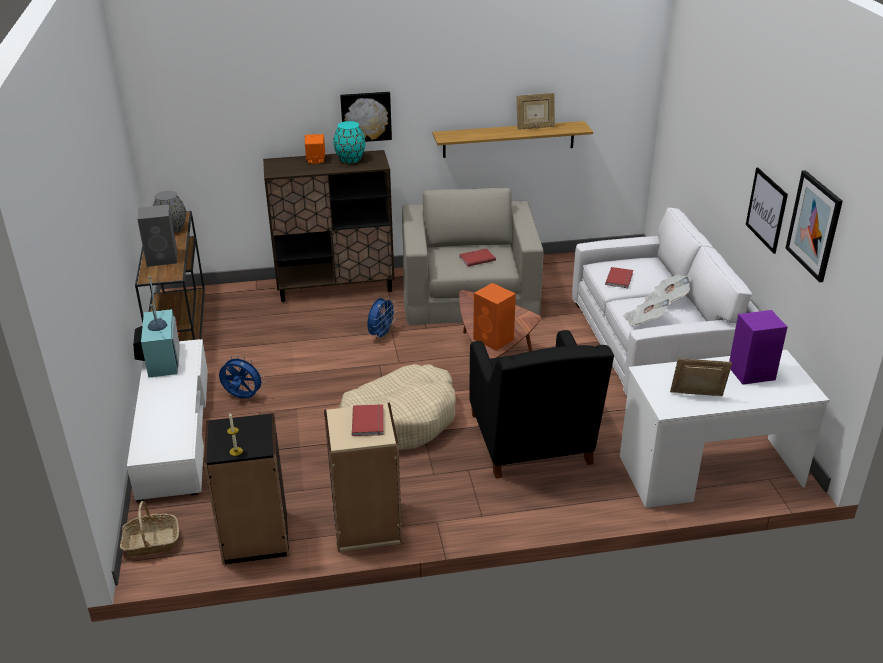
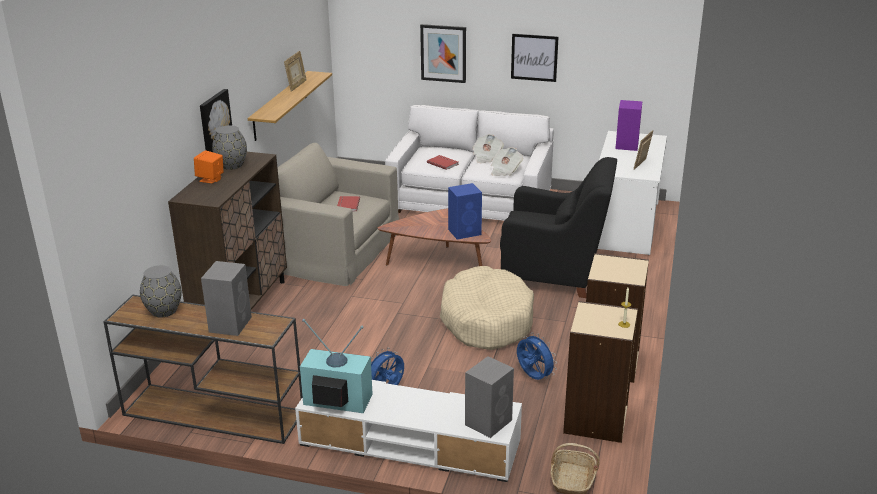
camera: 65 degrees left, 5 degrees down
(156, 446) = (489, 422): none -> grey speaker
(255, 538) = (596, 420): black bookcase -> beige bookcase
(350, 159) = (232, 165): turquoise vase -> grey vase
(369, 421) = (615, 265): red book -> none
(381, 335) = (352, 302): blue fan -> blue fan (533, 377)
(494, 340) = (465, 232): orange speaker -> blue speaker
(814, 225) = (597, 43): picture -> picture (443, 53)

